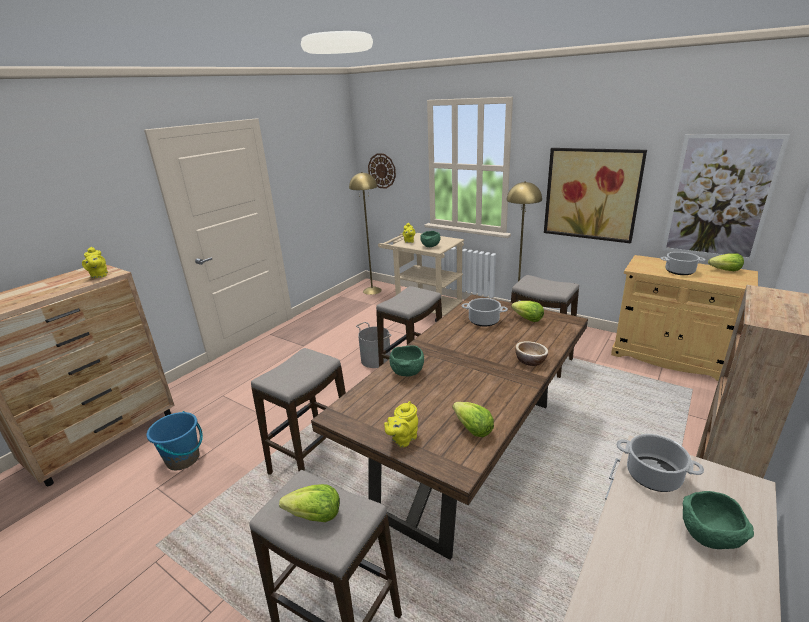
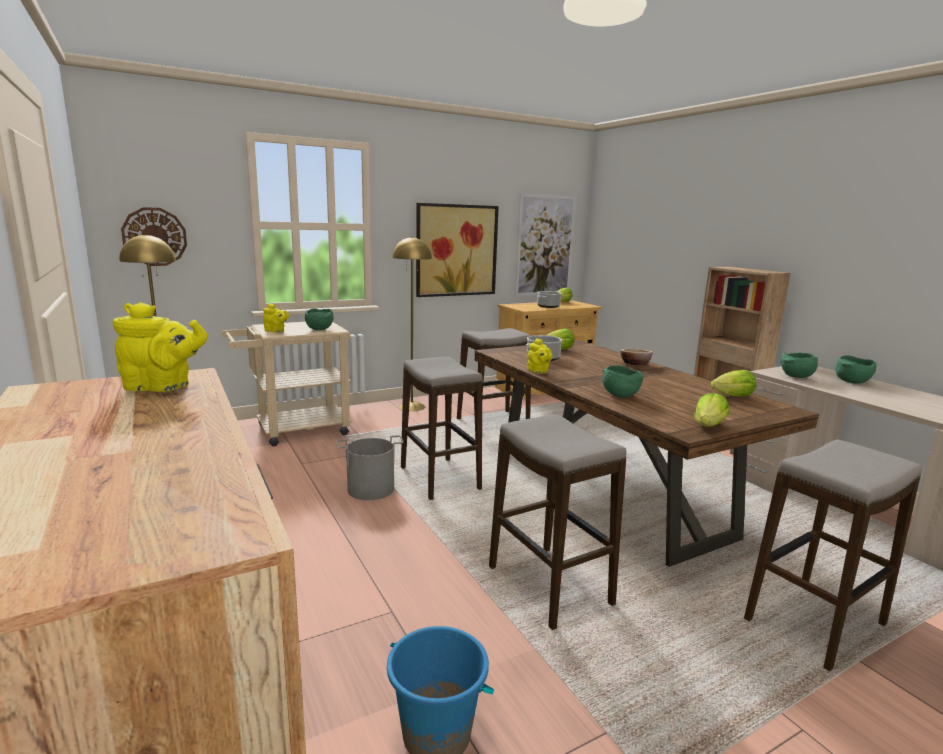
camera: 65 degrees left, 10 degrees down
(315, 516) = (857, 463): lettuce -> lettuce (708, 426)
(403, 439) = (741, 417): yellow teapot -> yellow teapot (538, 371)
(652, 475) = (795, 377): cooking pot -> green bowl

